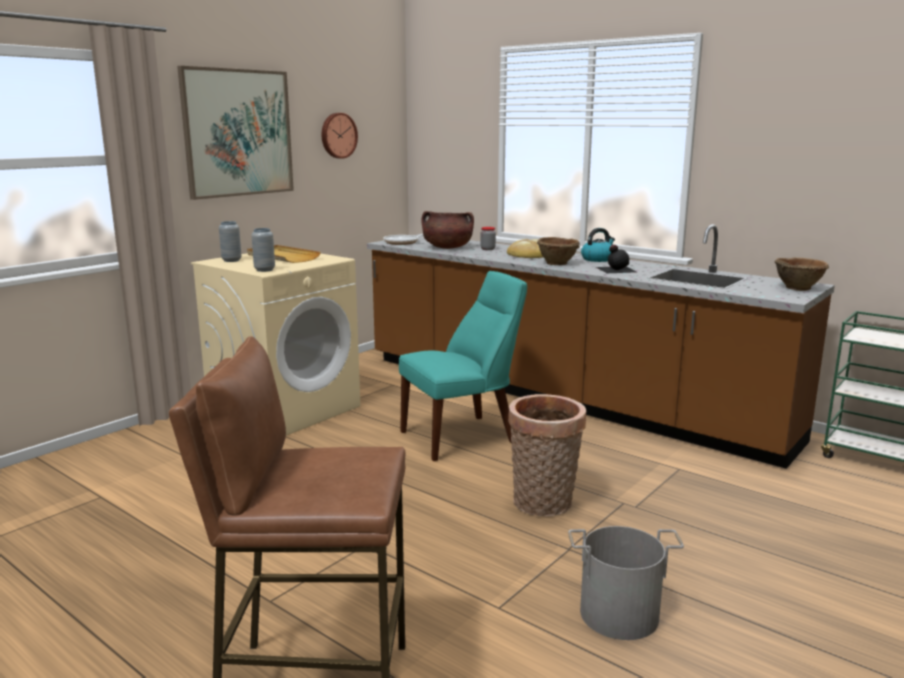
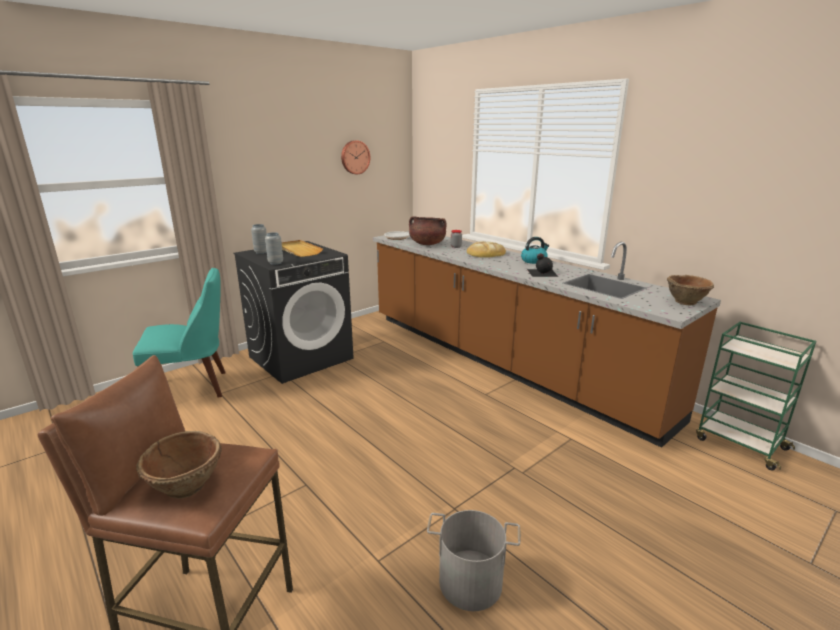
camera: 10 degrees right, 5 degrees up
(238, 133) = (273, 157): picture -> none
(285, 410) = (301, 357): beige washing machine -> black washing machine
(463, 436) = (415, 392): turquoise chair -> turquoise chair (193, 388)
(543, 505) = (451, 462): basket -> none
(557, 263) = (499, 264): brown bowl -> brown bowl (187, 487)

